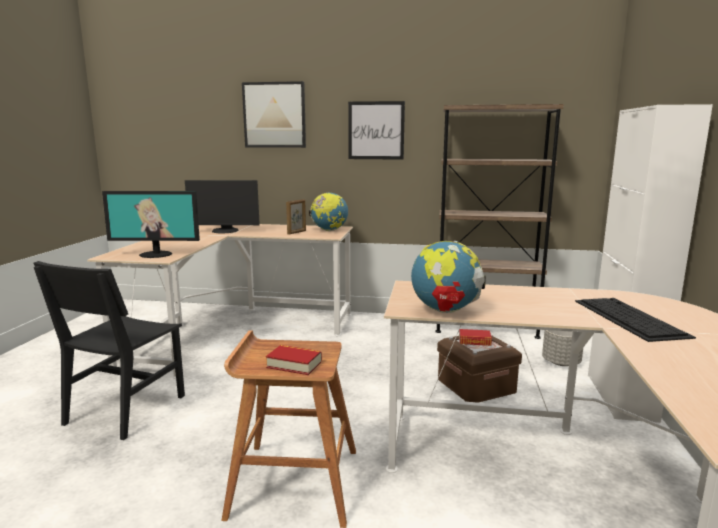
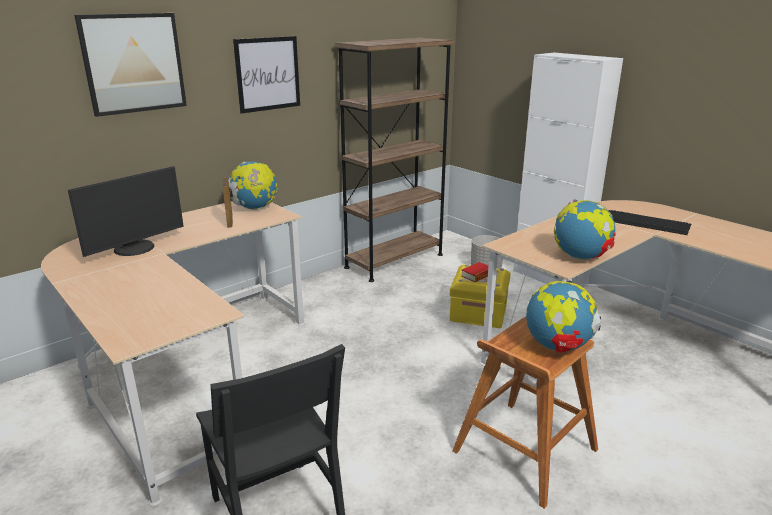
camera: 50 degrees left, 10 degrees up
(156, 254) = (183, 312): monitor -> none
(294, 364) = (557, 347): book -> globe
(476, 386) = (478, 313): brown storage box -> yellow storage box

